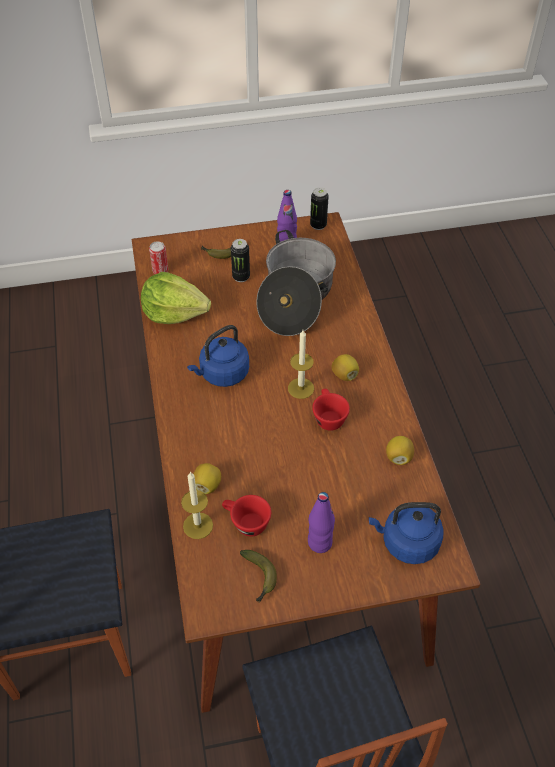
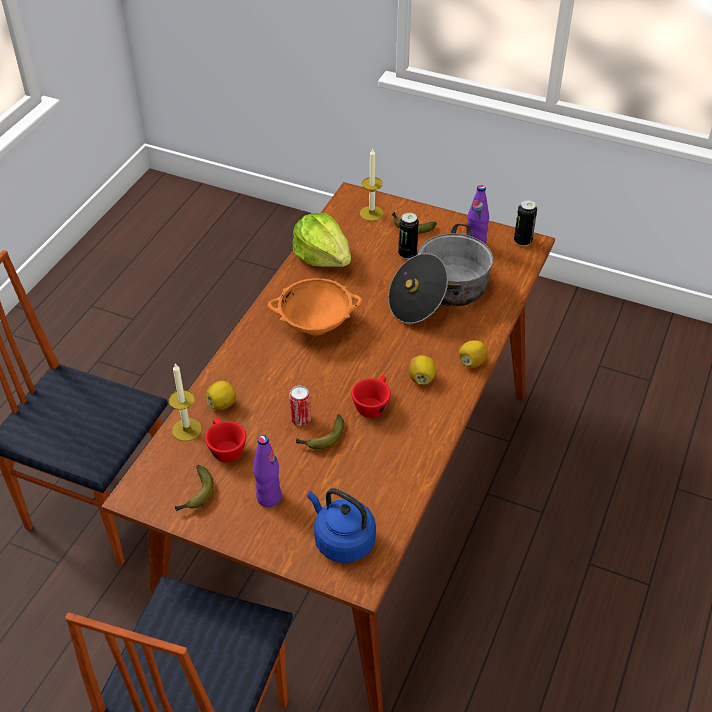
camera: 35 degrees right, 5 degrees down
(160, 271) = (342, 218): can -> can (301, 420)
(222, 374) = (315, 325): blue kettle -> orange bowl
(301, 388) = (371, 369): candle -> candle (371, 213)
(315, 468) = (322, 439): none -> banana
(398, 457) = (403, 470): lemon -> lemon (472, 362)

